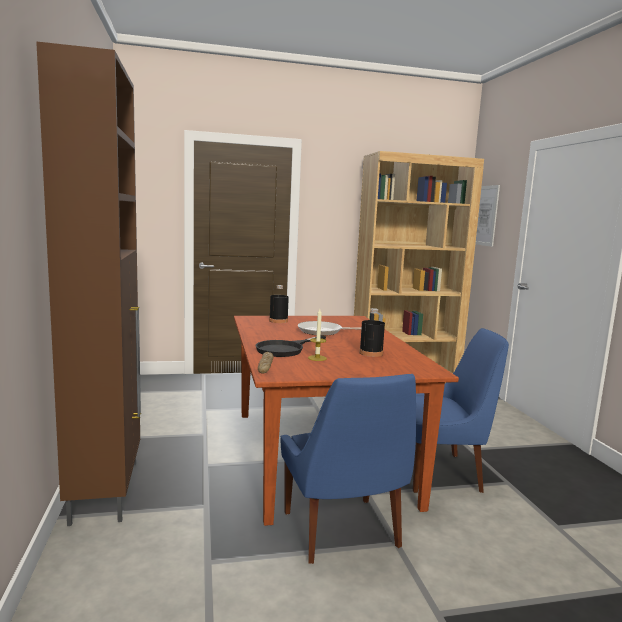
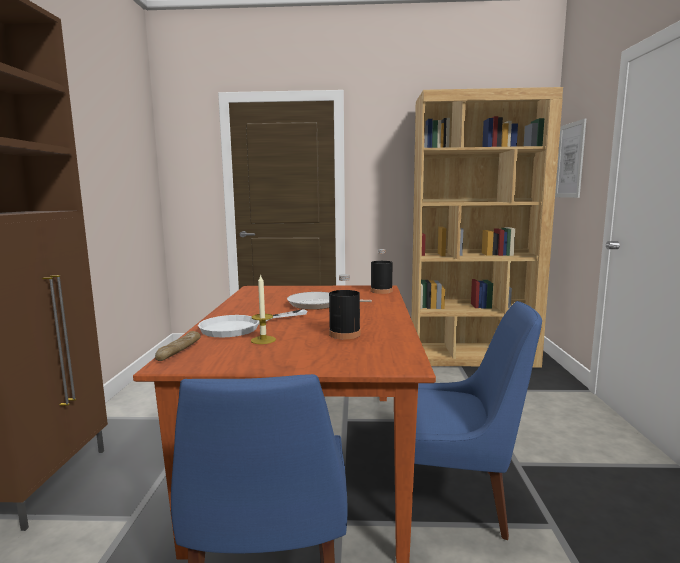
camera: 15 degrees right, 0 degrees up
(278, 321) = (283, 291): black bottle -> black bottle (381, 291)
(286, 349) = (241, 327): black frying pan -> white frying pan

